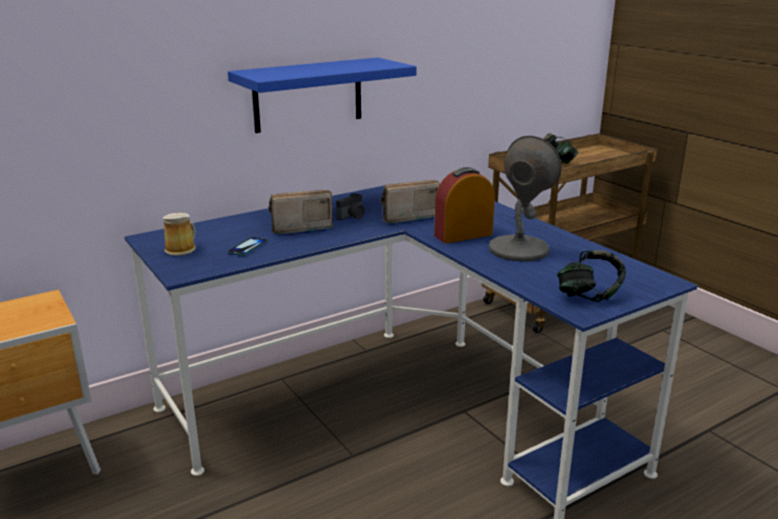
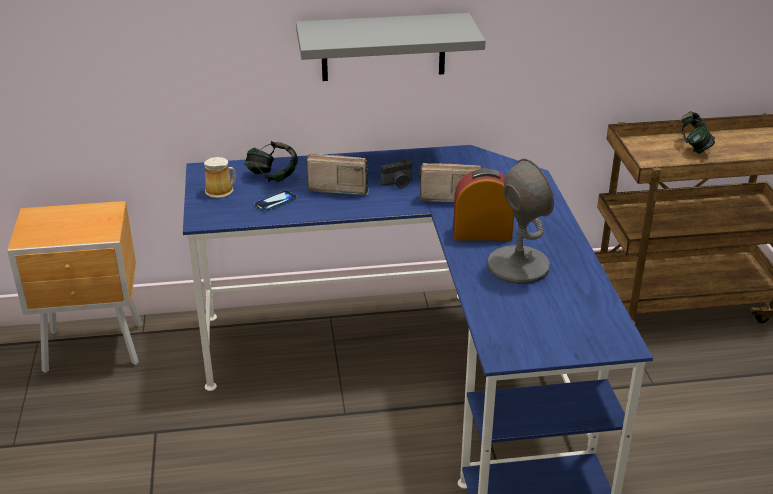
camera: 25 degrees right, 10 degrees up
(308, 95) = (383, 47): blue shelf -> grey shelf
(588, 296) = (527, 340): headphones -> headphones (272, 176)

